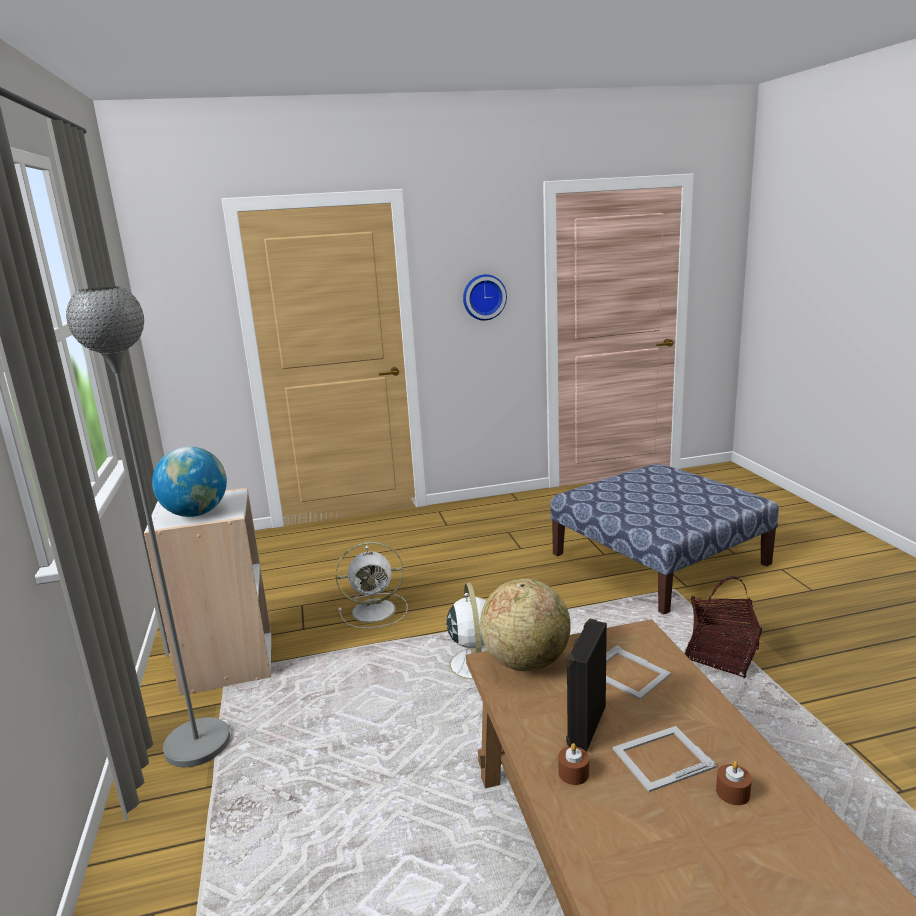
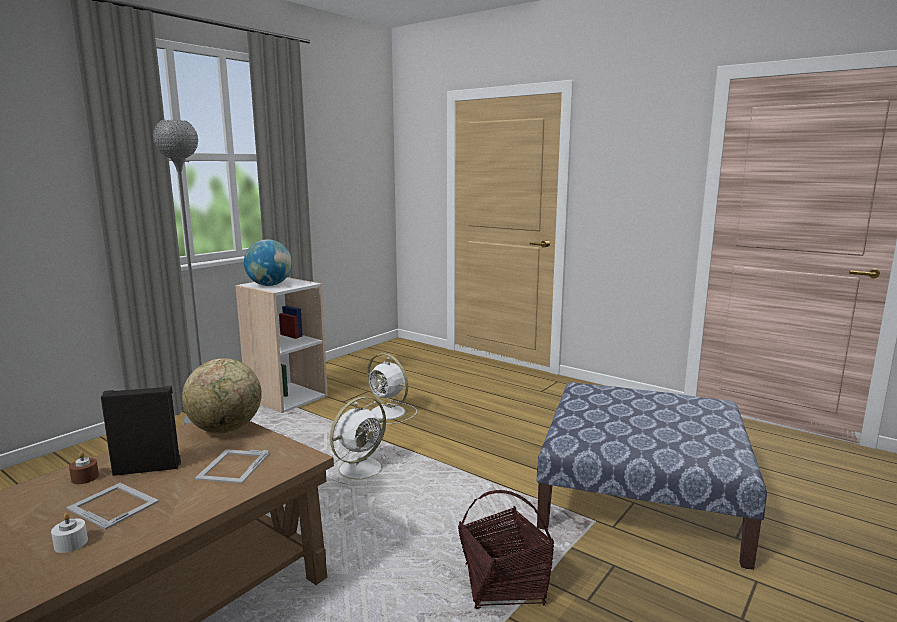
camera: 50 degrees right, 5 degrees down
(483, 297) = (635, 186): wall clock -> none
(732, 792) = (71, 543): brown candle -> white candle

